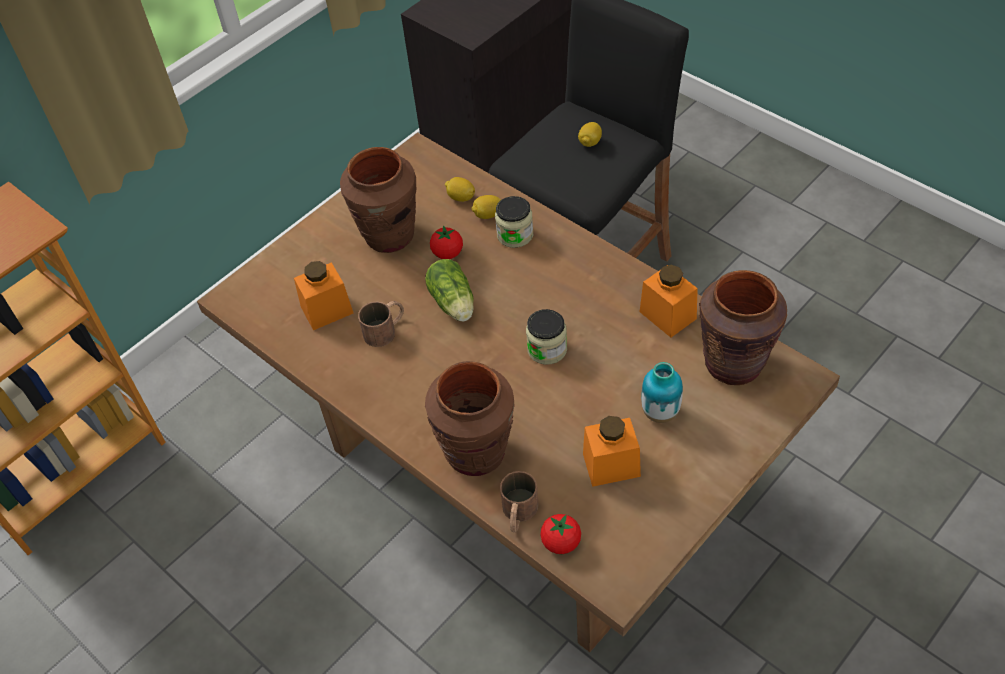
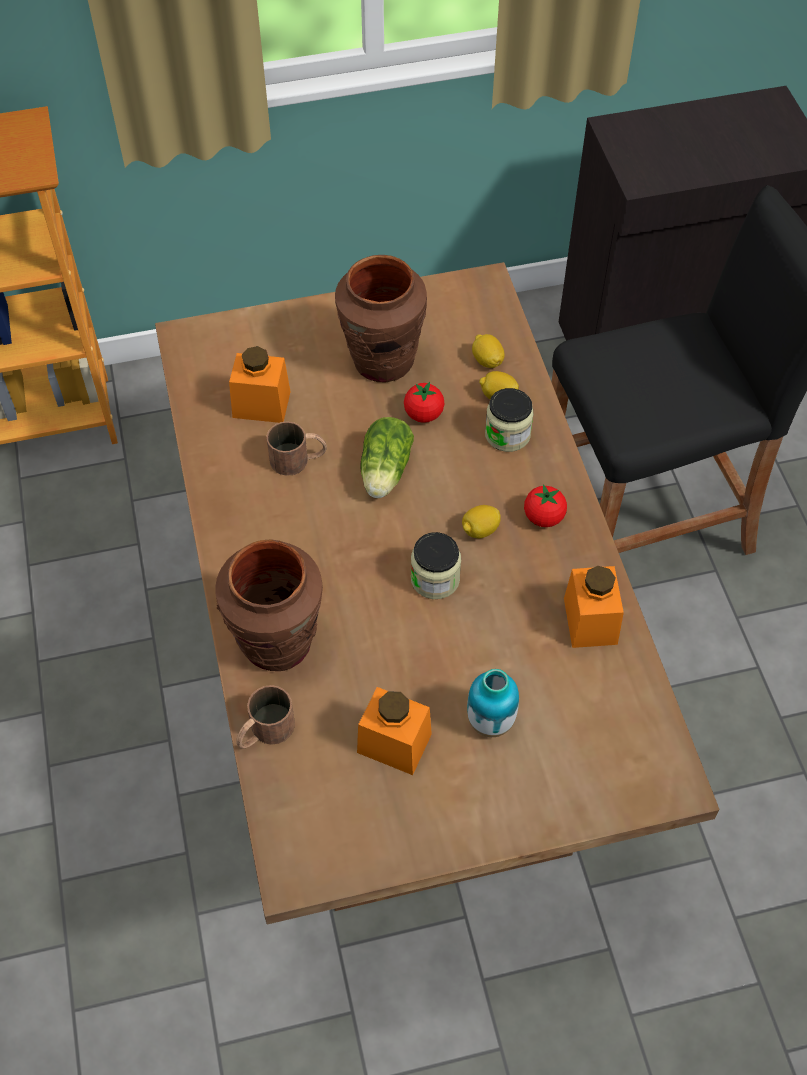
camera: 30 degrees right, 5 degrees up
(561, 542) = (279, 789): tomato -> tomato (543, 517)
(590, 142) = (685, 375): lemon -> lemon (480, 530)
(734, 363) = (614, 719): brown vase -> none

